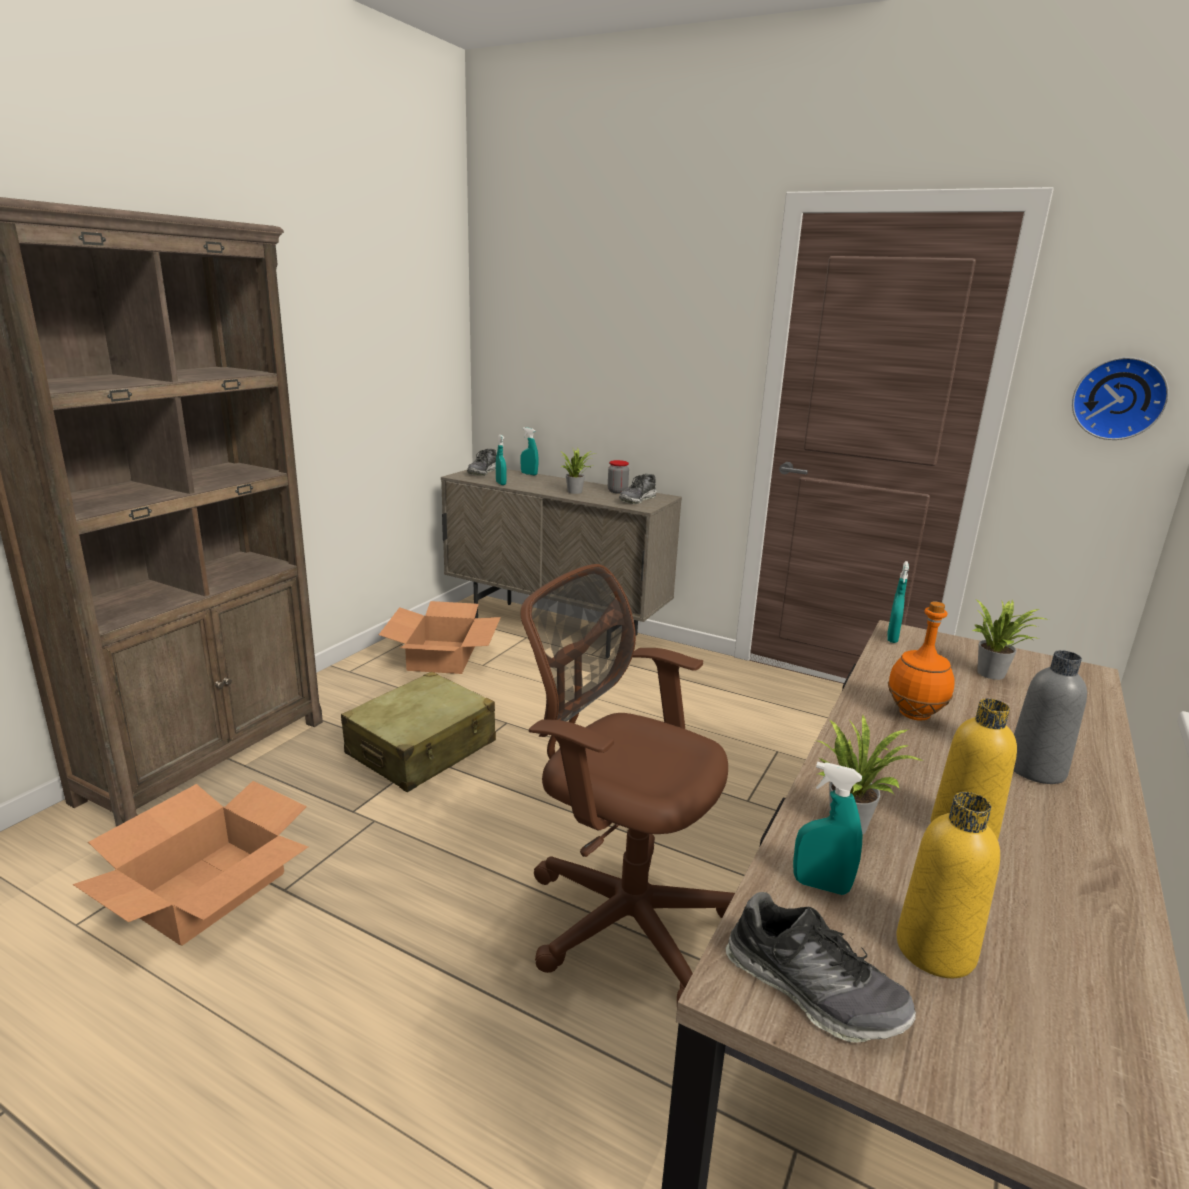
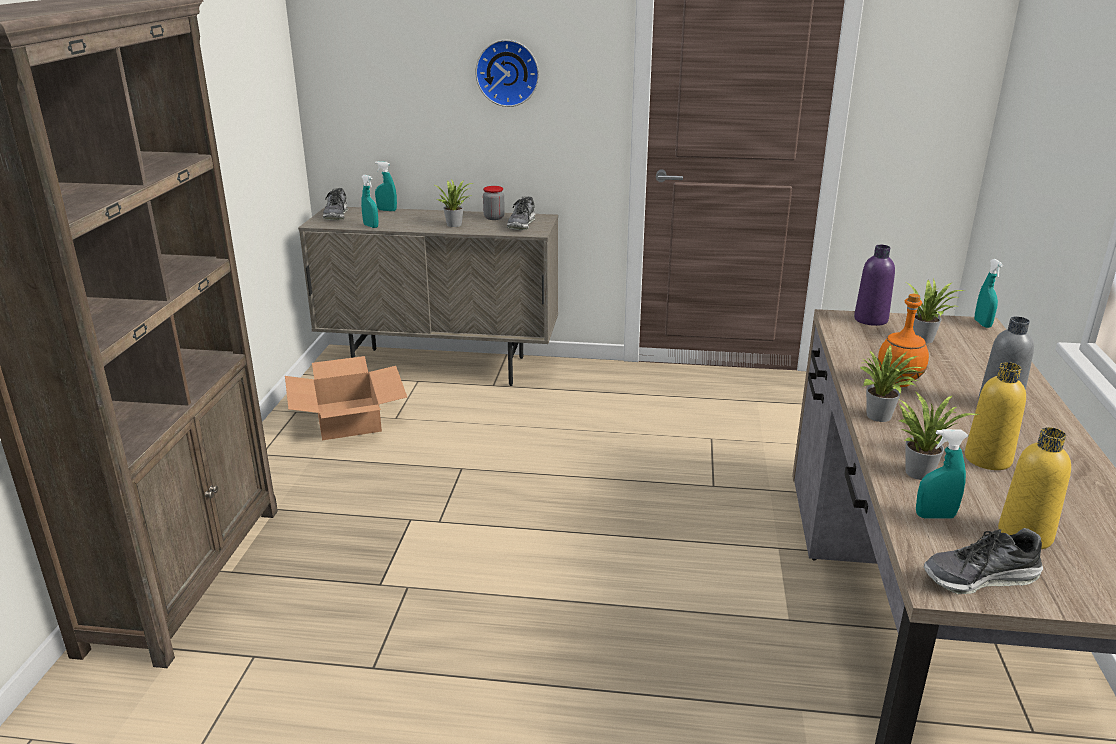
camera: 20 degrees left, 5 degrees up
(207, 890) = (299, 689): cardboard box -> none
(422, 749) = (400, 512): beige suitcase -> none
(622, 917) = (676, 603): brown office chair -> none
(813, 990) = (980, 578): shoe -> shoe turned 150 degrees clockwise
(856, 748) = (881, 417): none -> potted plant
(892, 638) = (836, 324): turquoise spray bottle -> turquoise spray bottle (982, 324)
(940, 642) = (870, 320): none -> purple bottle
(1118, 398) = (937, 89): wall clock -> wall clock (508, 72)

